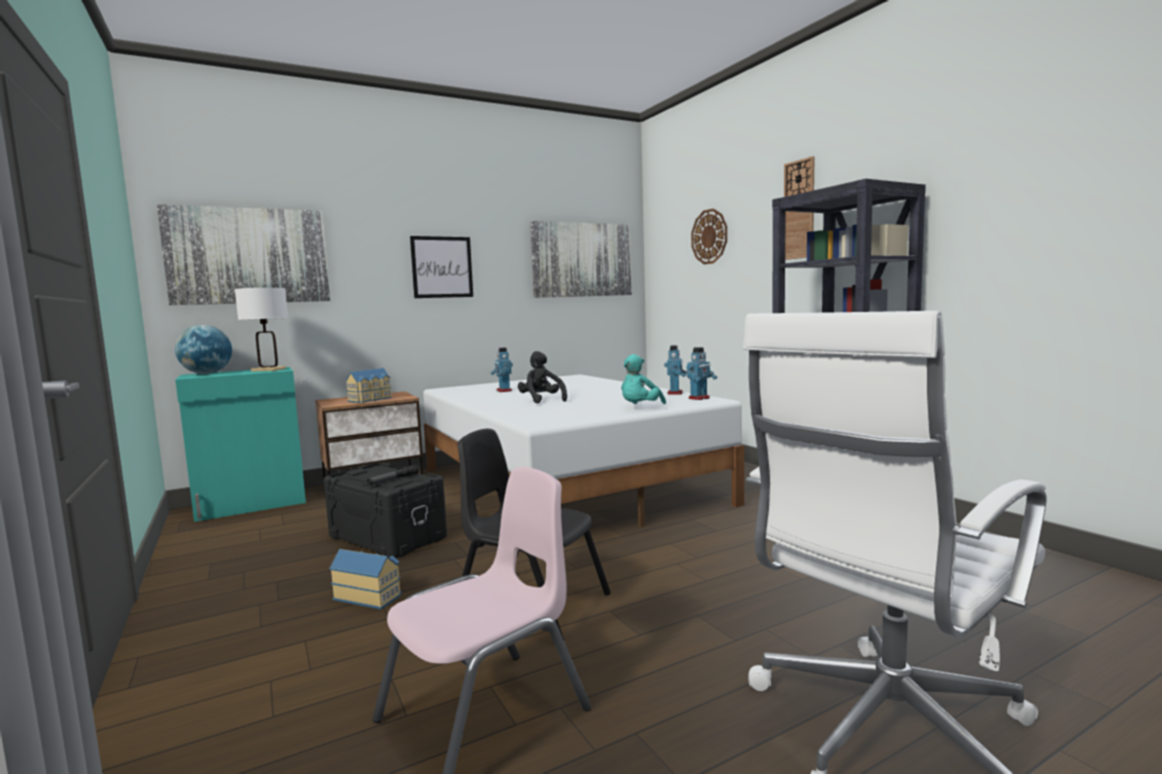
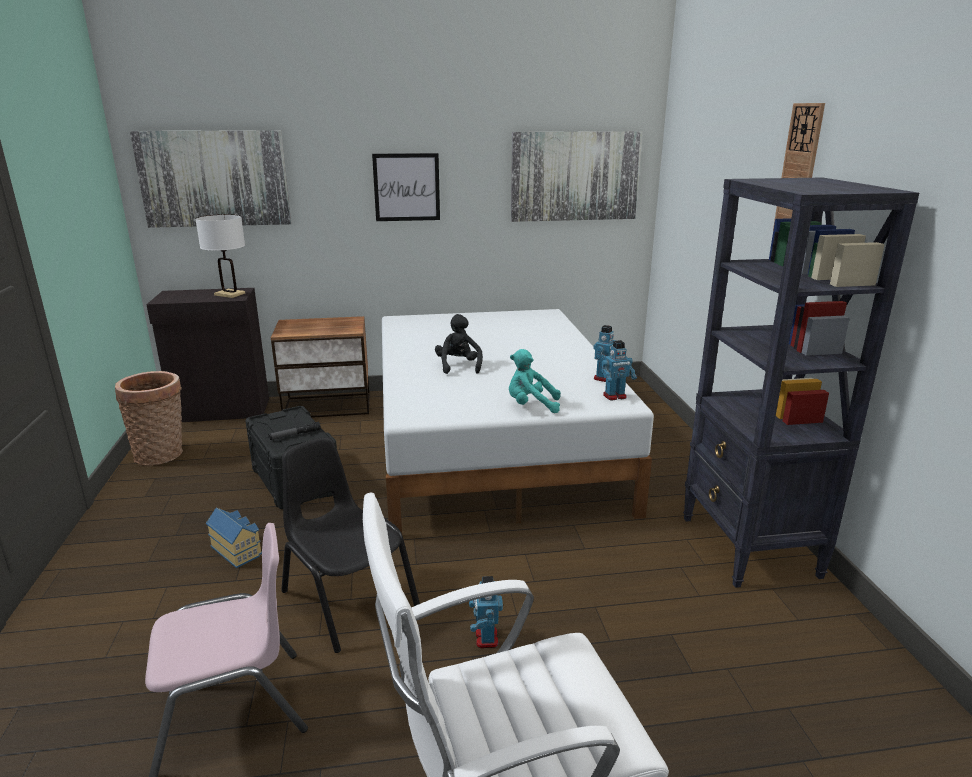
camera: 20 degrees right, 15 degrees up
(203, 545) = (162, 454): none -> basket
(206, 373) = (179, 293): globe -> none
(252, 505) = (222, 411): turquoise cabinet -> black cabinet
(371, 399) = (321, 329): toy house -> none
(503, 391) = (446, 335): toy robot -> toy robot (486, 638)
(639, 408) = (531, 406): turquoise plush toy -> turquoise plush toy turned 45 degrees clockwise
(709, 236) = (715, 170): wall clock -> none

